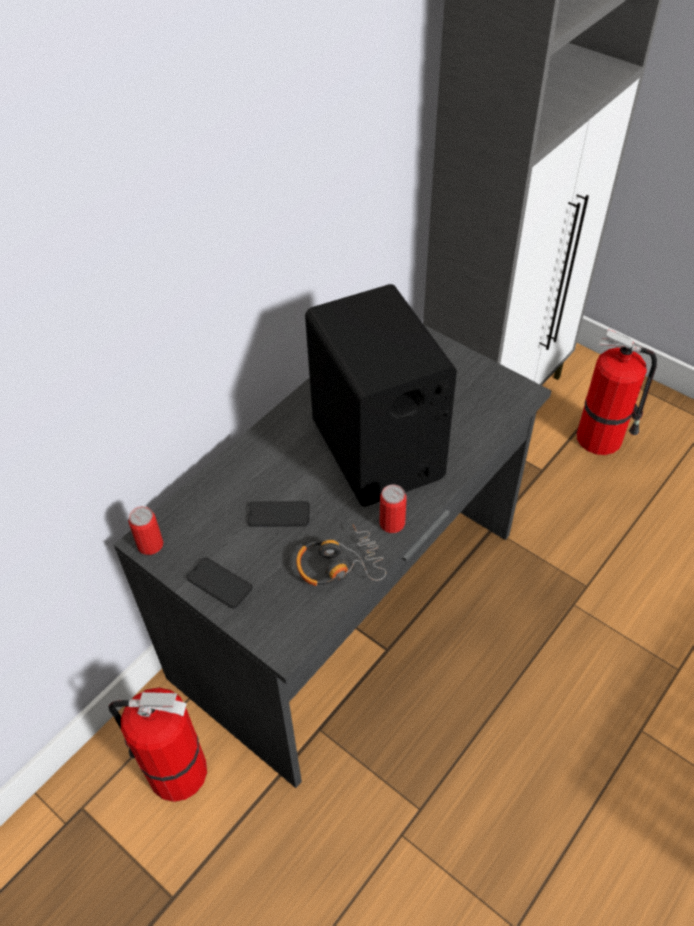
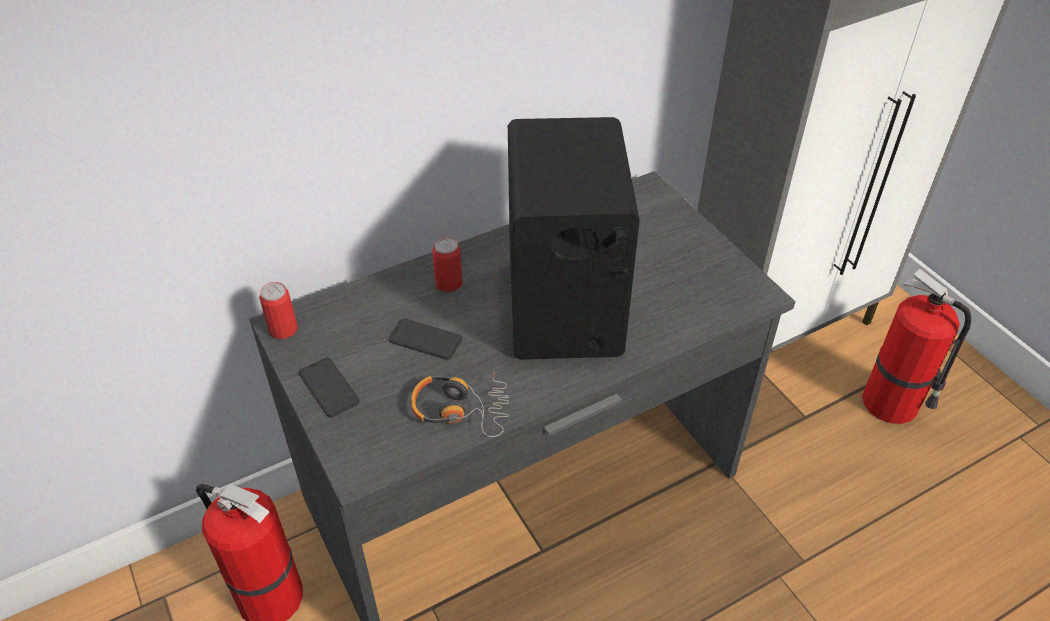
camera: 20 degrees right, 5 degrees down
(392, 523) = (540, 385): can -> can (448, 283)

